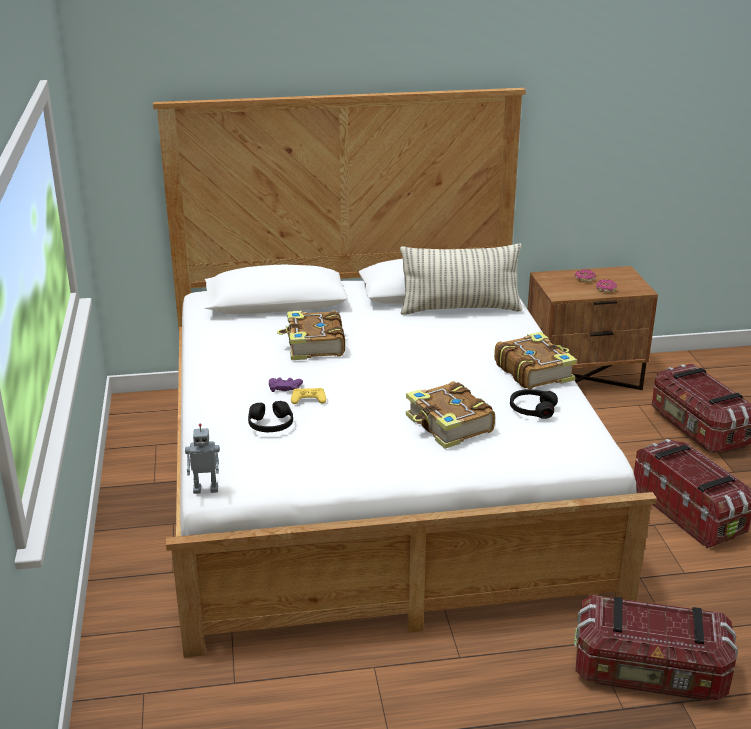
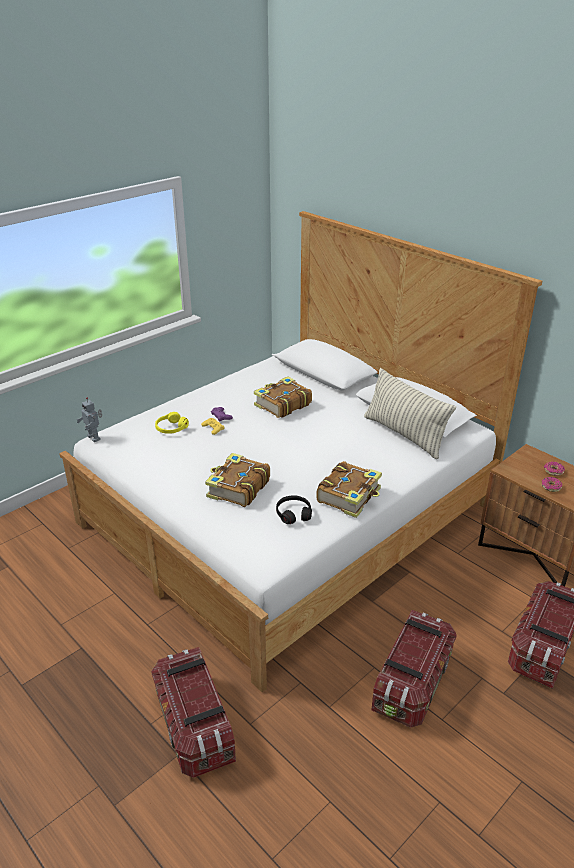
camera: 55 degrees right, 5 degrees up
(271, 425) = (171, 428): black headphones -> yellow headphones

